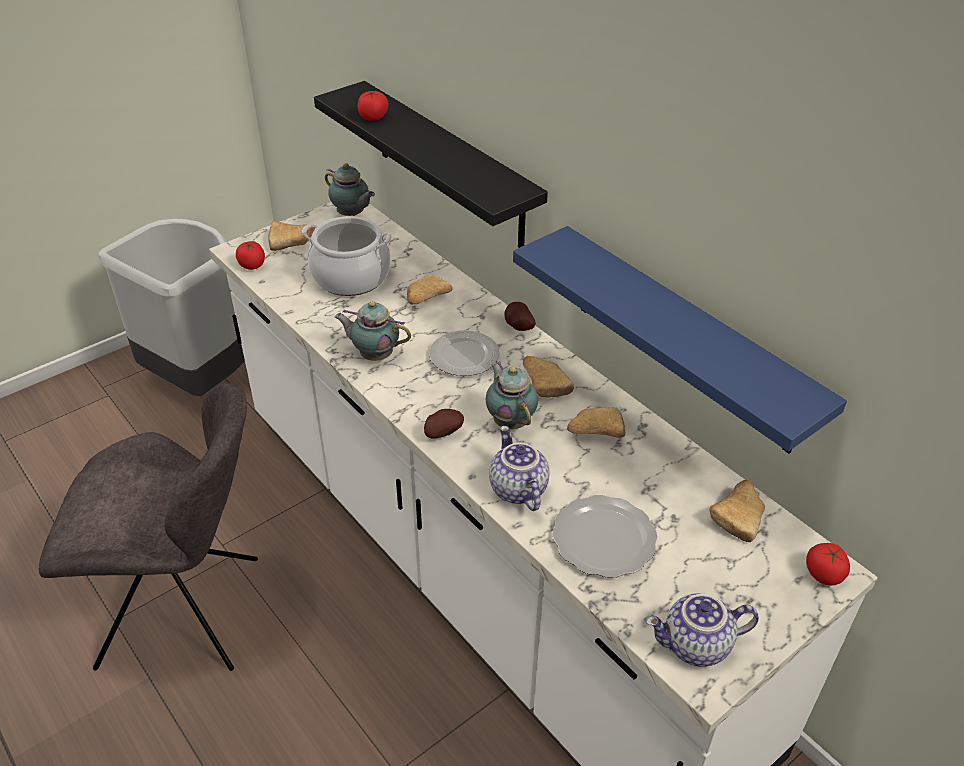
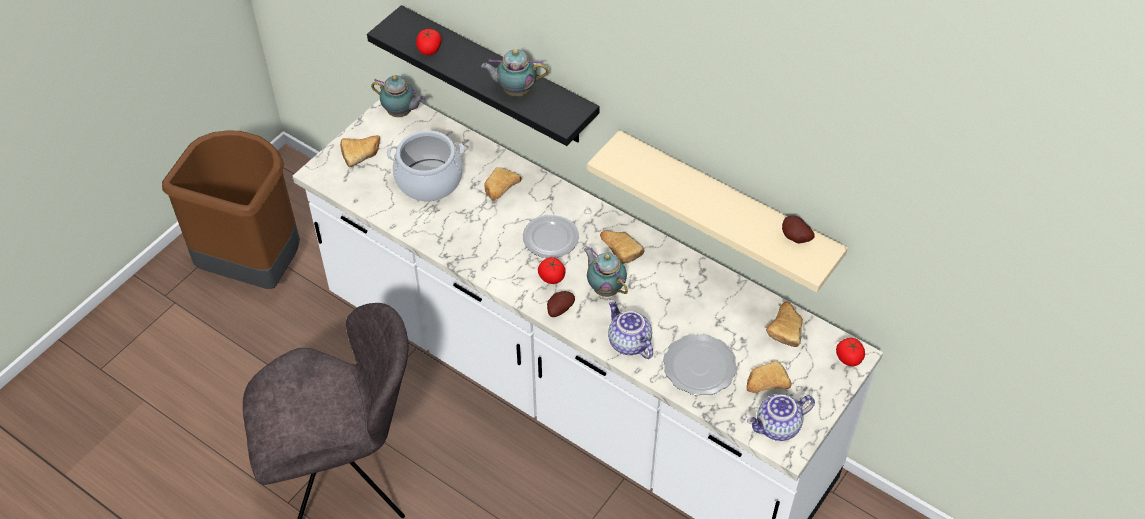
camera: 15 degrees left, 10 degrees up
(201, 380) = (256, 268): grey trash can -> brown trash can
(252, 265) = (339, 185): tomato -> tomato (552, 277)
(374, 355) = (480, 252): teapot -> teapot (515, 91)
(517, 327) = (583, 202): potato -> potato (794, 238)
(594, 432) = (669, 284): bread -> bread (764, 384)
(684, 340) = (726, 208): blue shelf -> beige shelf

